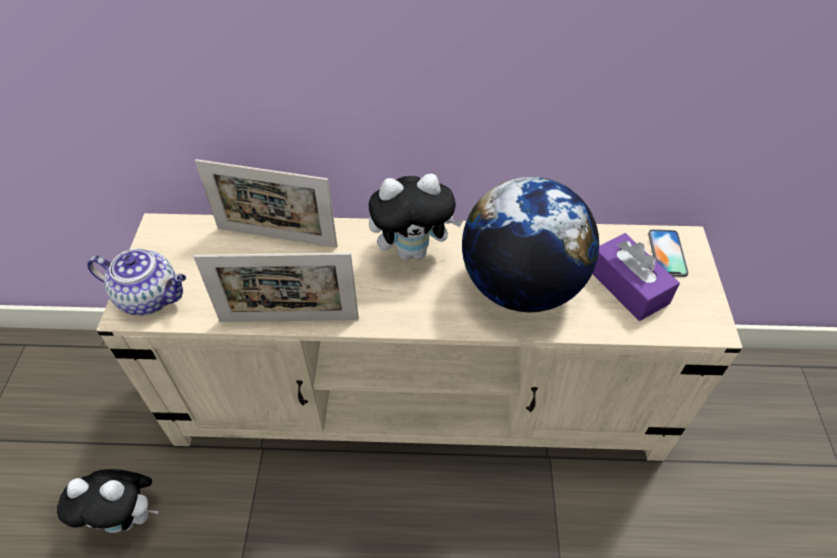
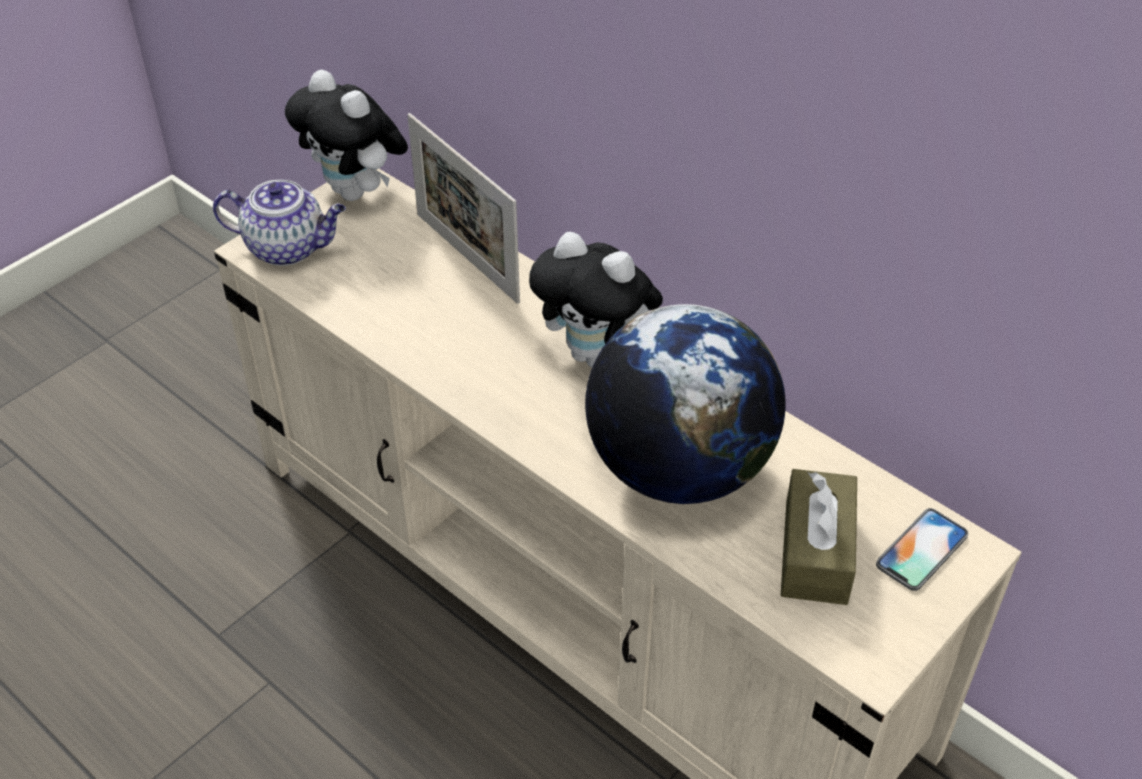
camera: 40 degrees right, 5 degrees down
(128, 518) = (164, 508): plush toy -> plush toy (357, 192)
(151, 297) = (288, 248): teapot -> teapot turned 45 degrees counterclockwise
(289, 320) = (391, 348): picture frame -> none
(627, 286) = (816, 552): purple tissue box -> brown tissue box

